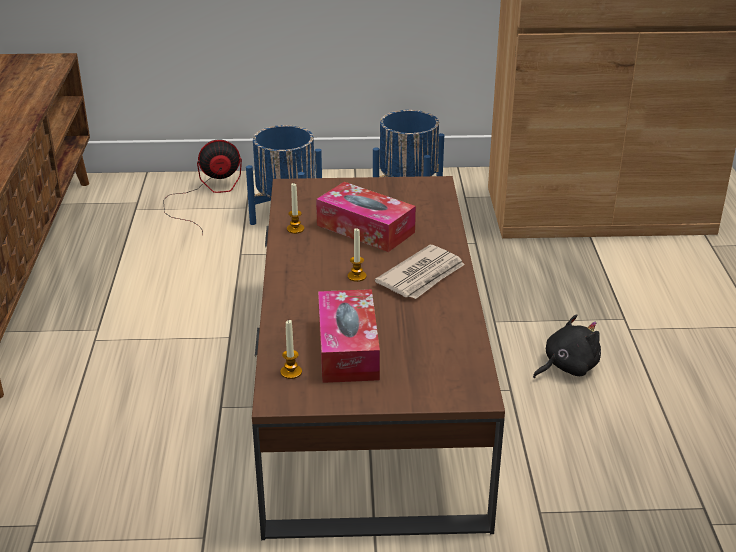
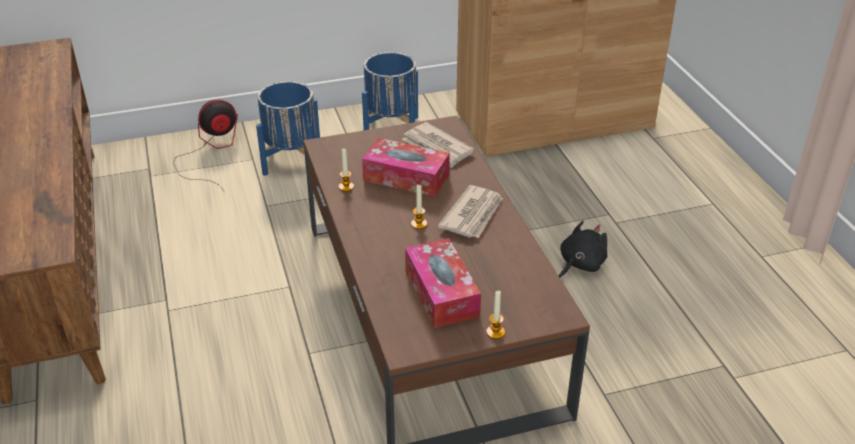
camera: 15 degrees left, 5 degrees up
(291, 372) = (404, 323): candle -> candle (495, 332)
(414, 204) = (437, 148): none -> newspaper

